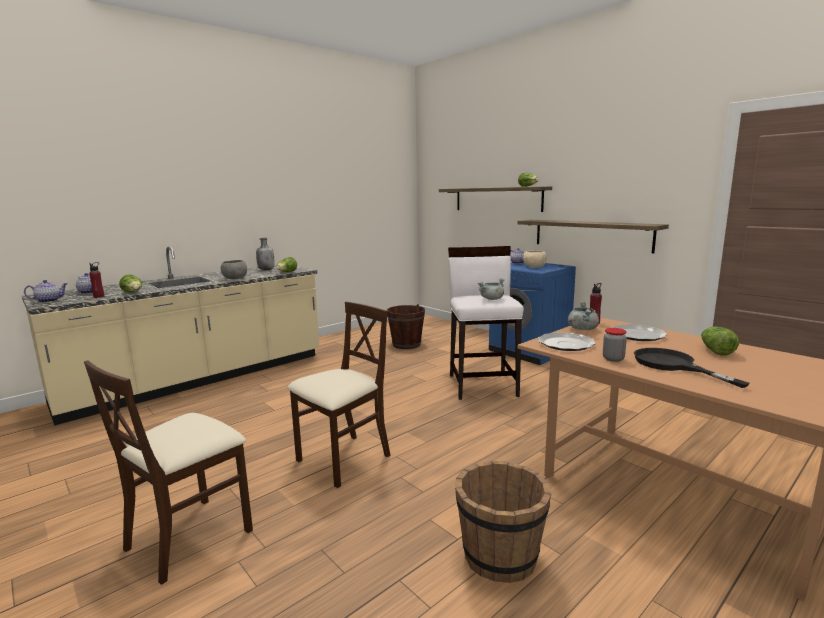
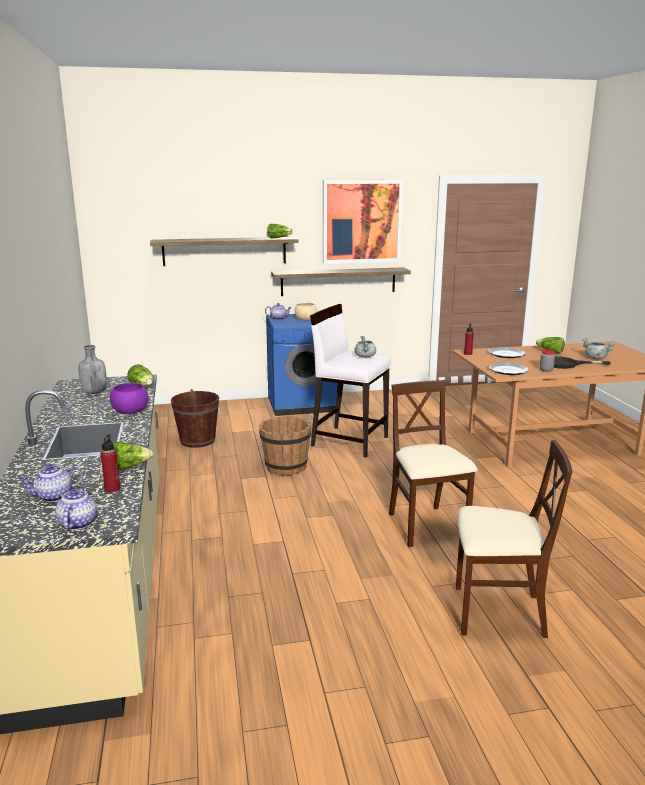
camera: 60 degrees left, 5 degrees up
(189, 537) = (497, 612): beige chair -> beige chair turned 60 degrees counterclockwise
(235, 278) = (130, 411): grey bowl -> purple bowl
(500, 555) = (580, 505): brown bucket -> brown bucket (285, 467)
(582, 329) = (479, 359): grey cooking pot -> grey cooking pot (595, 358)
(620, 169) = (362, 221): none -> picture

